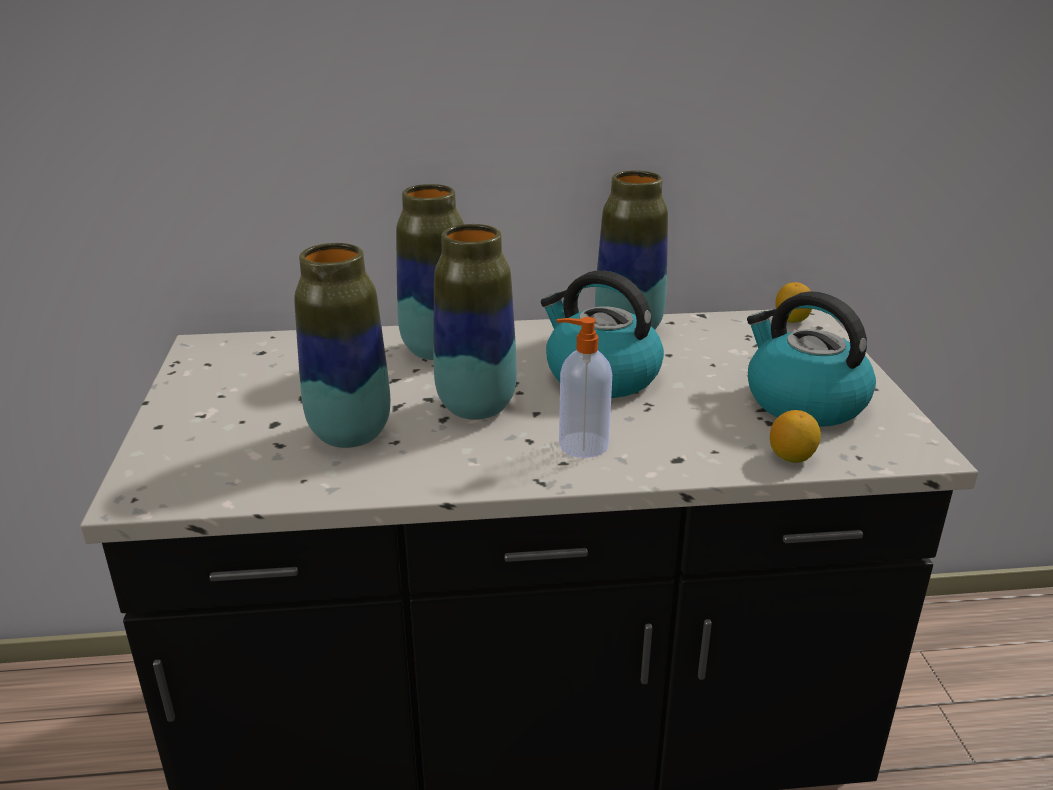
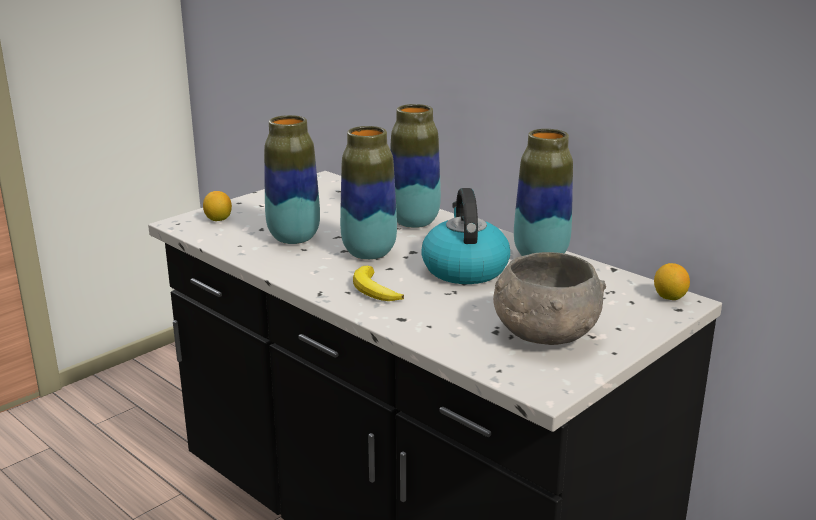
camera: 50 degrees right, 5 degrees down
(581, 445) = (374, 290): soap dispenser -> banana
(792, 457) = (460, 349): lemon -> lemon (218, 219)
(803, 402) = (544, 334): kettle -> grey bowl

